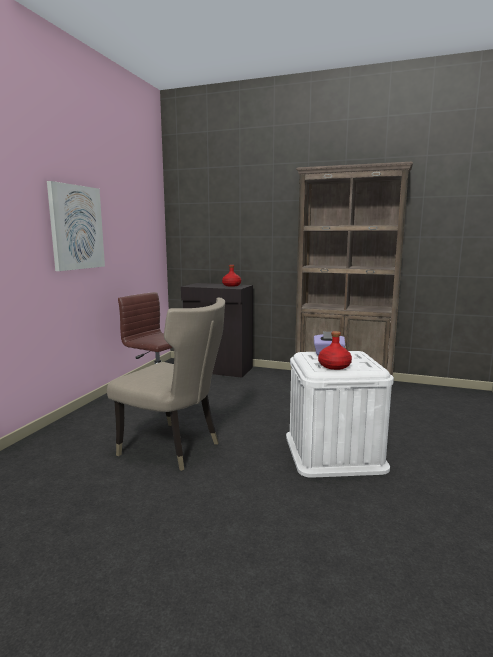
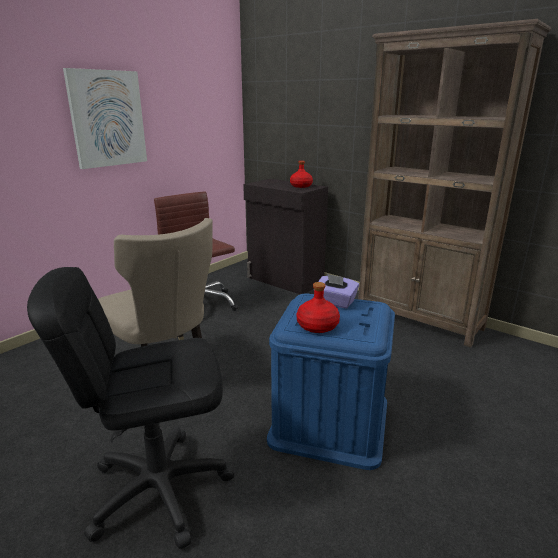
camera: 20 degrees right, 10 degrees up
(241, 520) = (159, 488): none -> black office chair
(334, 452) = (330, 421): white storage box -> blue storage box

